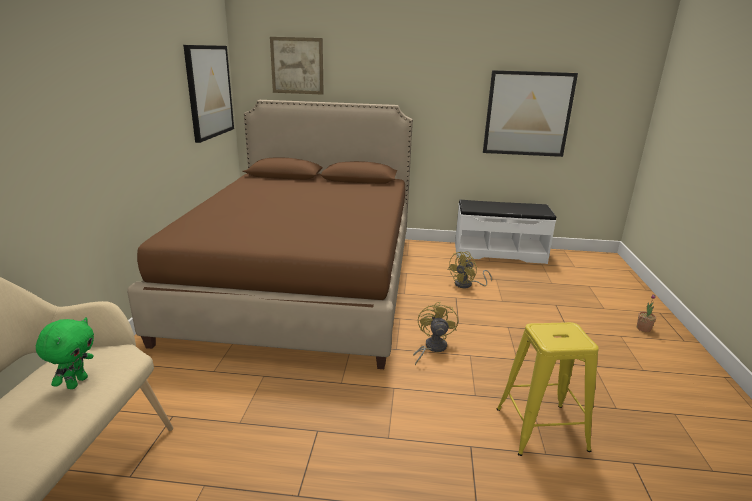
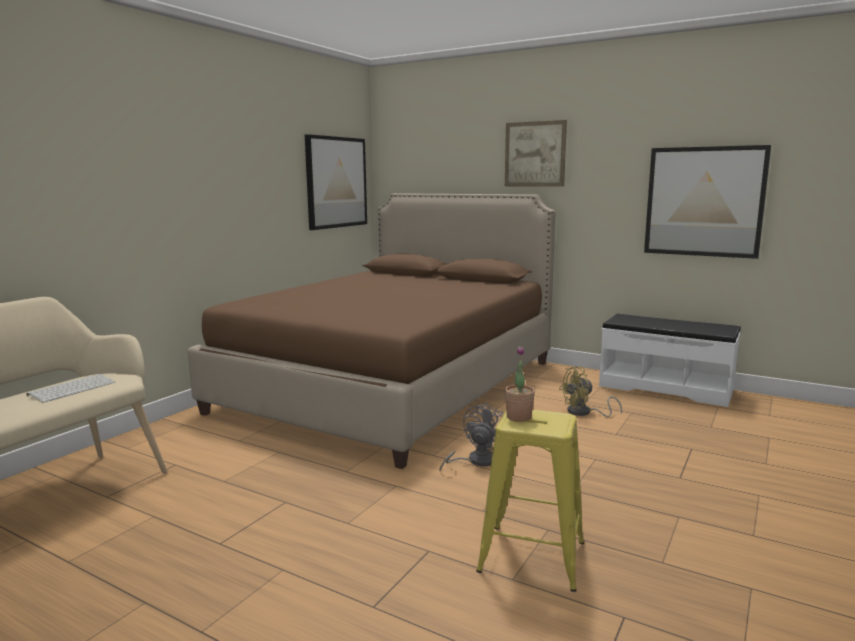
camera: 25 degrees right, 10 degrees down
(76, 382) = (73, 388): green plush toy -> keyboard
(297, 66) = (434, 156): picture -> picture (535, 154)
(432, 348) = (476, 461): yellow fan -> grey fan
(643, 329) = (808, 494): potted plant -> potted plant (519, 417)

